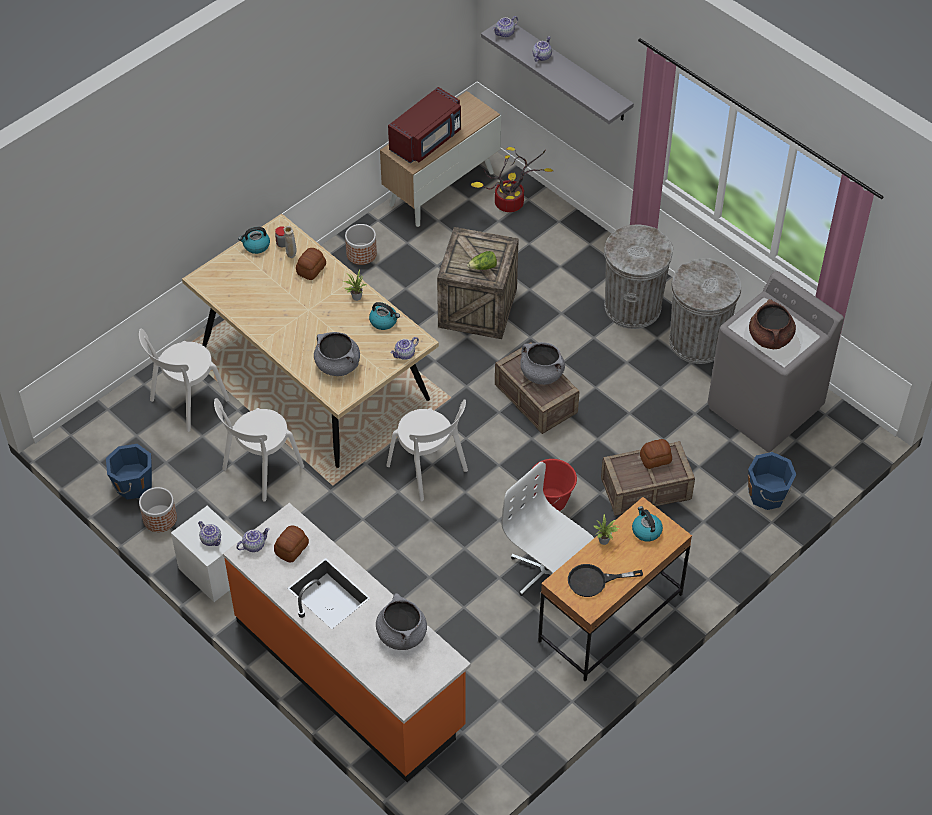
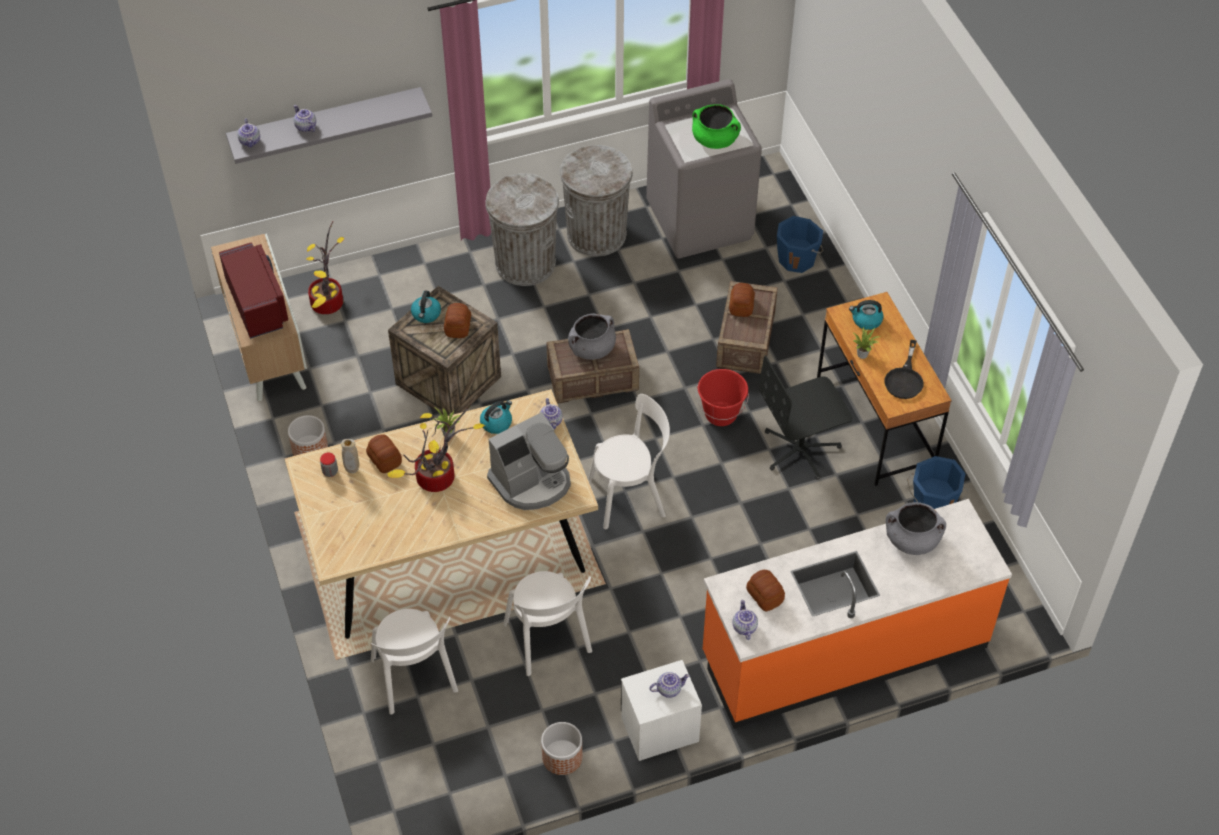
camera: 65 degrees left, 0 degrees up
(133, 485) = (501, 769): blue bucket -> blue bucket (933, 502)
(256, 246) = (317, 496): kettle -> kettle (426, 314)
(307, 307) = (435, 481): none -> potted plant
(338, 365) = (532, 482): grey cooking pot -> coffee machine
(483, 267) = (458, 326): lettuce -> bread
(546, 572) = (801, 449): white office chair -> black office chair
(770, 338) = (715, 140): brown cooking pot -> green cooking pot

